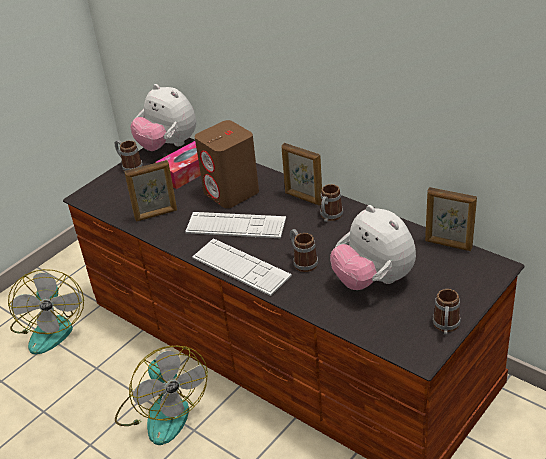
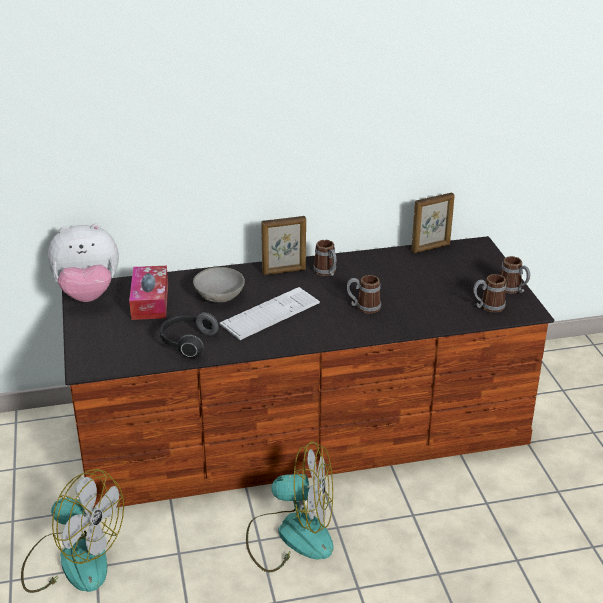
camera: 55 degrees left, 5 degrees down
(129, 166) = (83, 326): mug -> mug (487, 307)
(156, 215) = (187, 343): picture frame -> headphones
(231, 193) = (220, 296): brown speaker -> grey bowl
(241, 267) = (329, 335): keyboard -> none
(373, 280) = (428, 291): plush toy -> none

